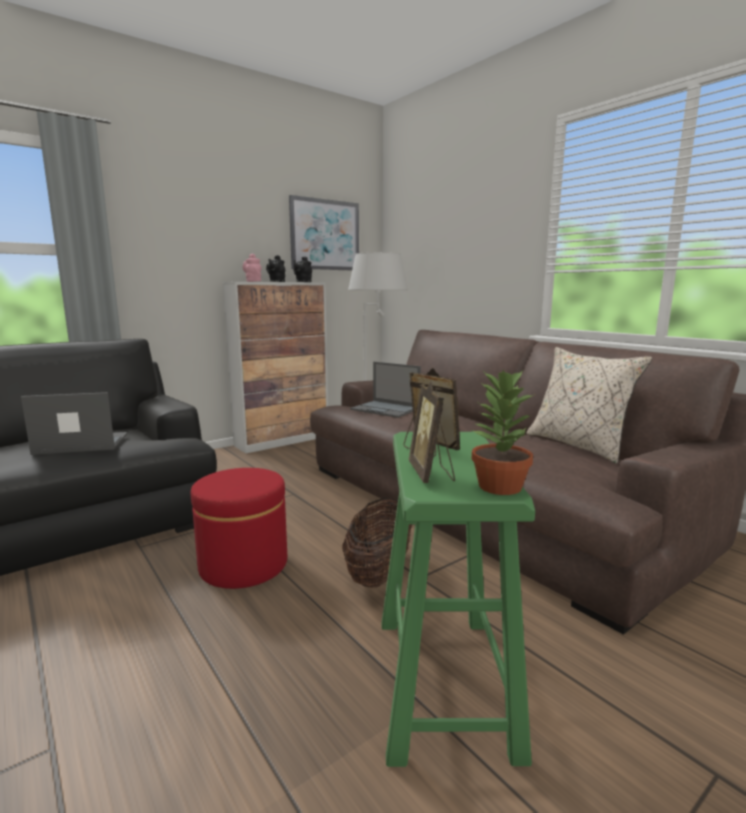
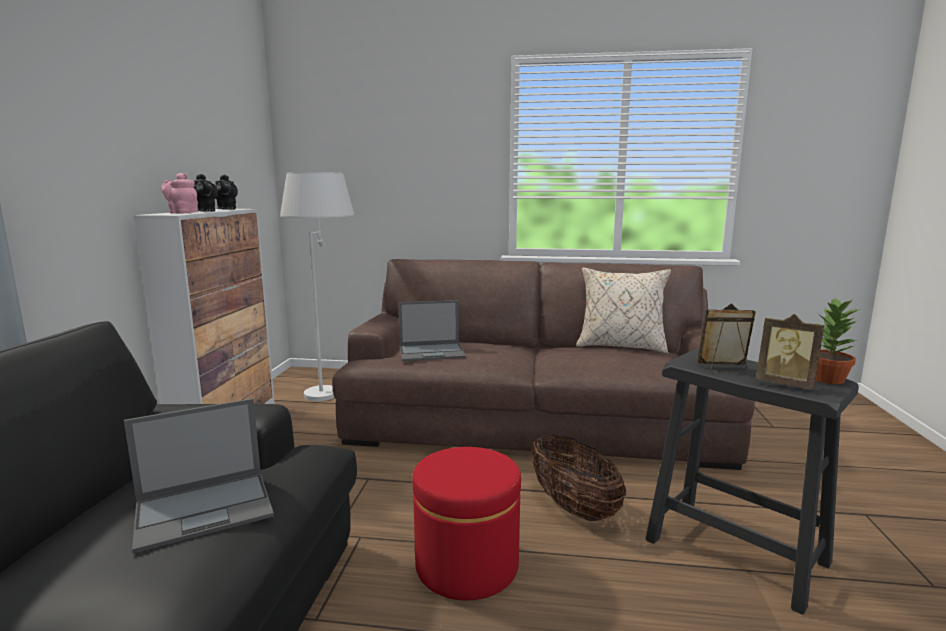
camera: 45 degrees left, 0 degrees up
(80, 444) = (206, 509): laptop -> laptop turned 150 degrees counterclockwise
(325, 235) = (227, 144): picture -> none
(443, 683) = (736, 552): green stool -> black stool

